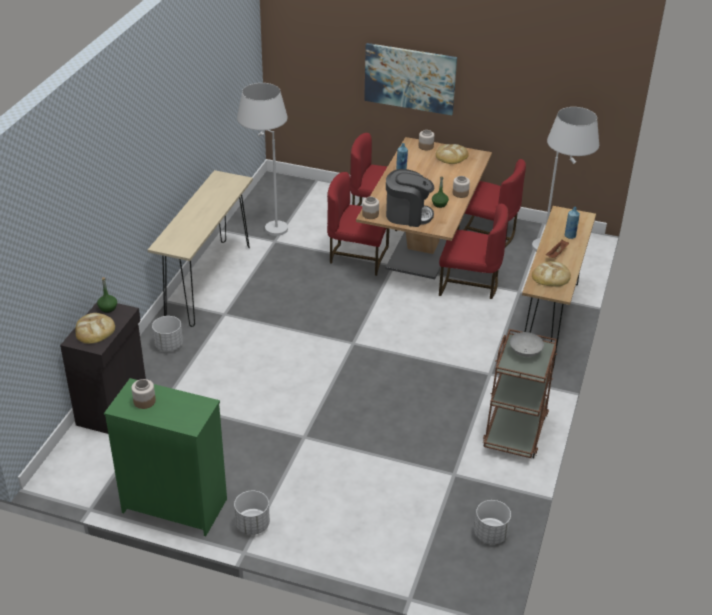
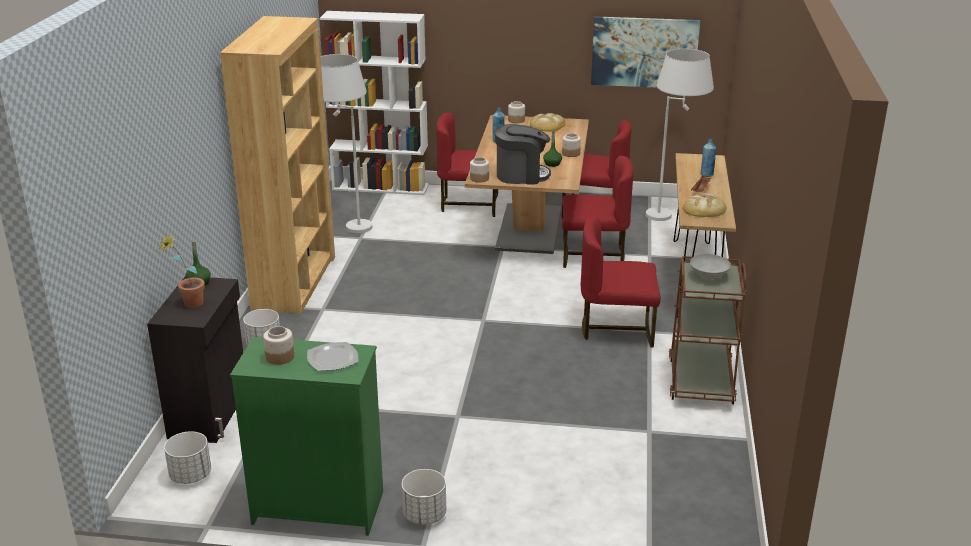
camera: 10 degrees left, 10 degrees down
(94, 330) = (188, 305): bread -> potted plant
(183, 409) = (332, 359): none -> plate
(208, 282) = (294, 282): beige console table -> brown bookcase
(307, 185) = (381, 187): none -> white bookcase
(358, 257) = (460, 243): red chair -> red chair (617, 328)
(410, 78) = (491, 46): picture -> picture (644, 52)
(490, 534) = (717, 485): white planter -> white planter (190, 475)

